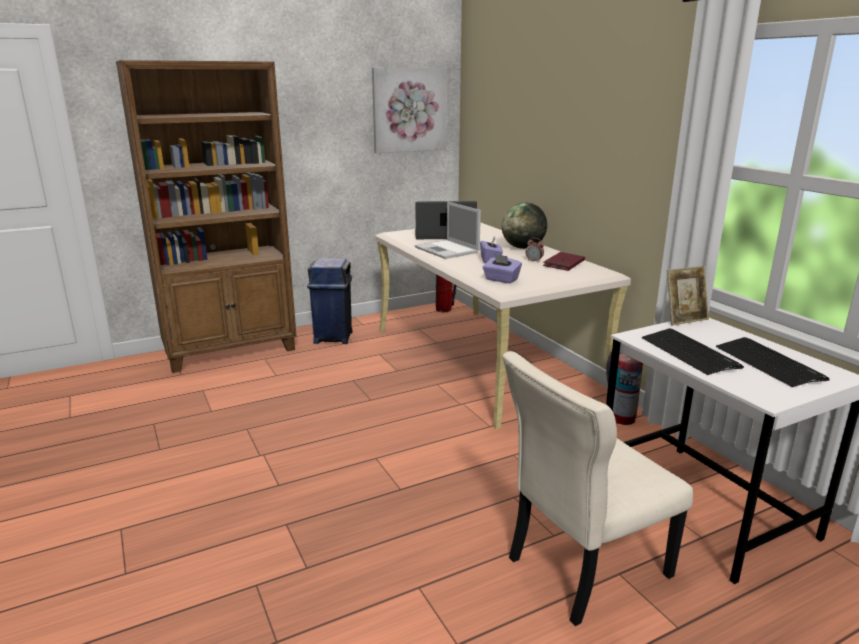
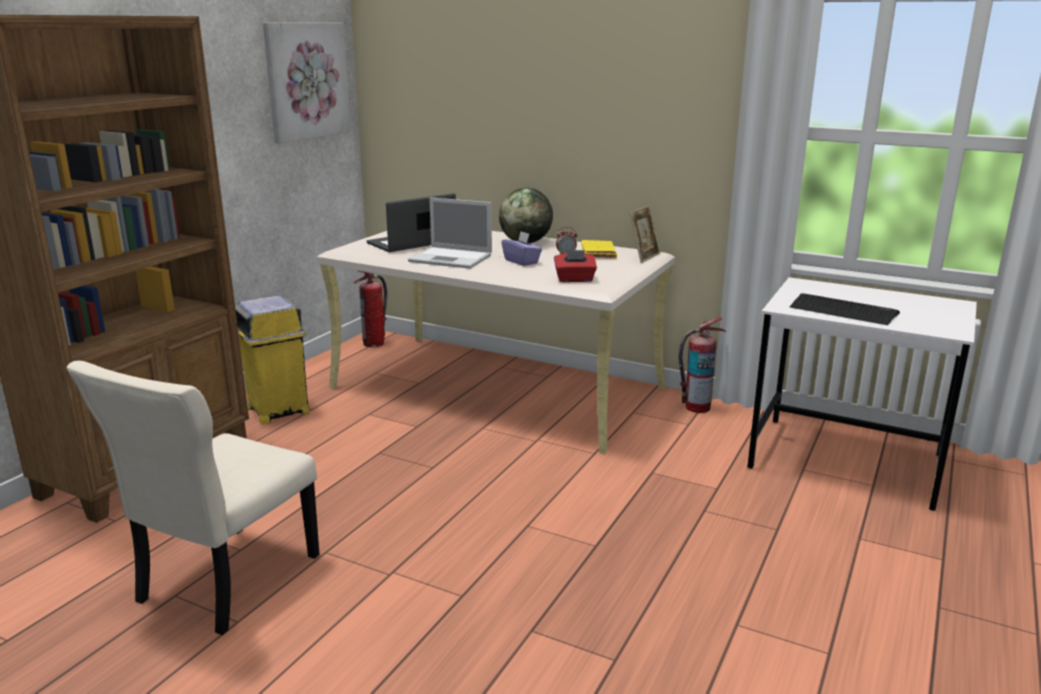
camera: 35 degrees left, 0 degrees up
(333, 337) = (278, 410): blue trash can -> yellow trash can
(501, 280) = (574, 279): purple tissue box -> red tissue box
(564, 264) = (598, 252): red book -> yellow book
(583, 569) = (832, 546): beige chair -> beige chair (224, 581)
(684, 319) = (787, 284): picture frame -> picture frame (643, 257)
(768, 363) = (903, 305): keyboard -> none

